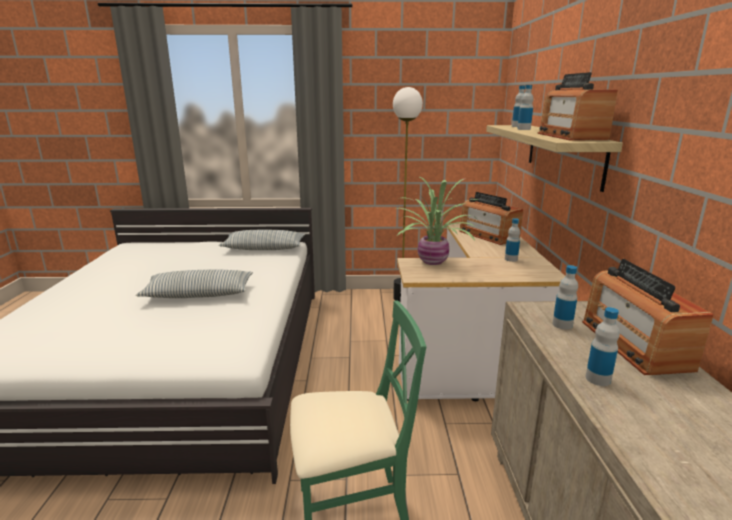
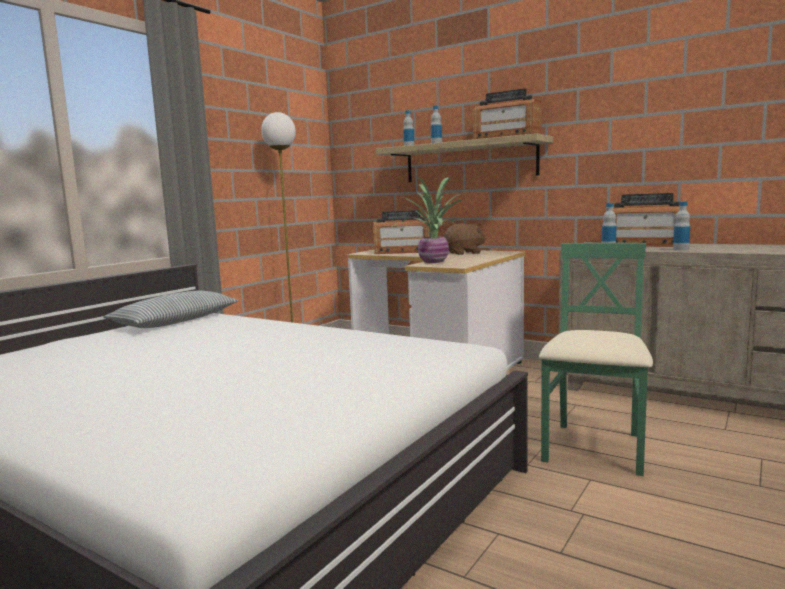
camera: 55 degrees left, 10 degrees down
(199, 294) = (262, 351): pillow -> none
(511, 259) = (464, 253): bottle -> brown plush toy

